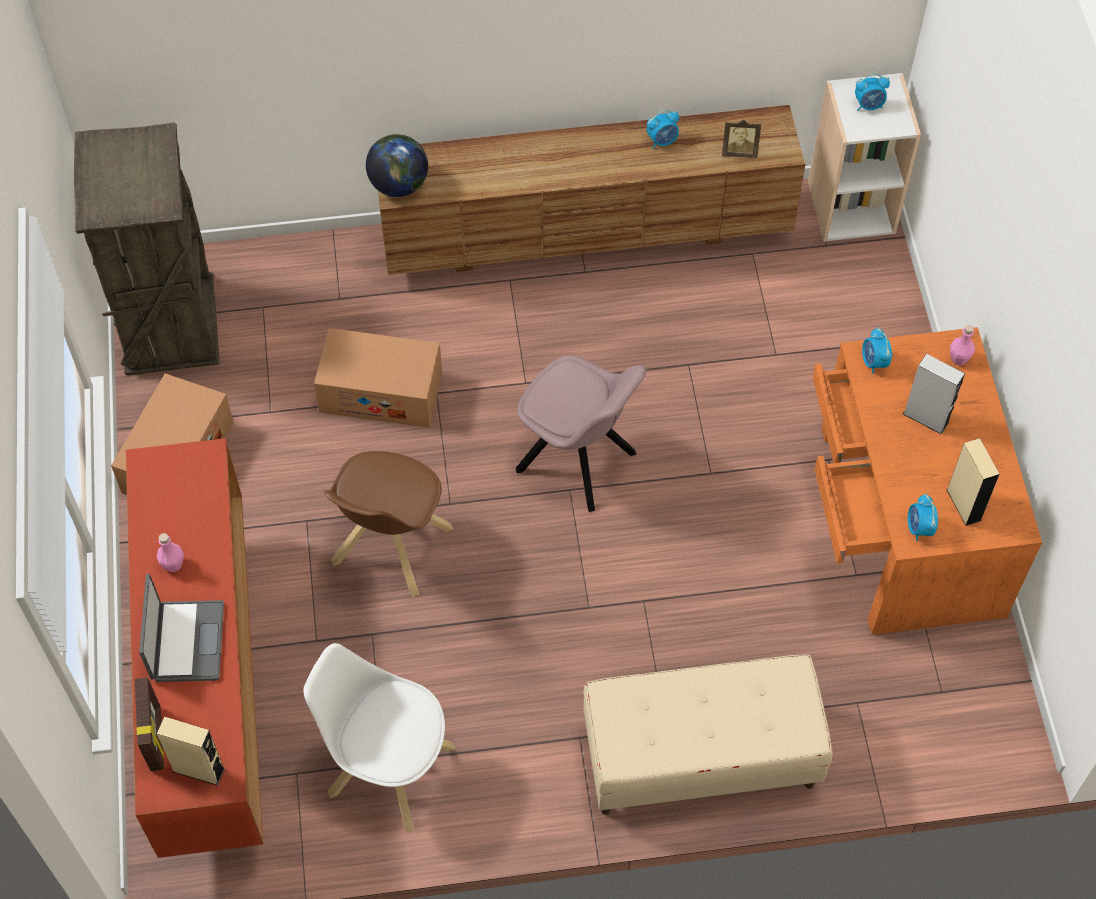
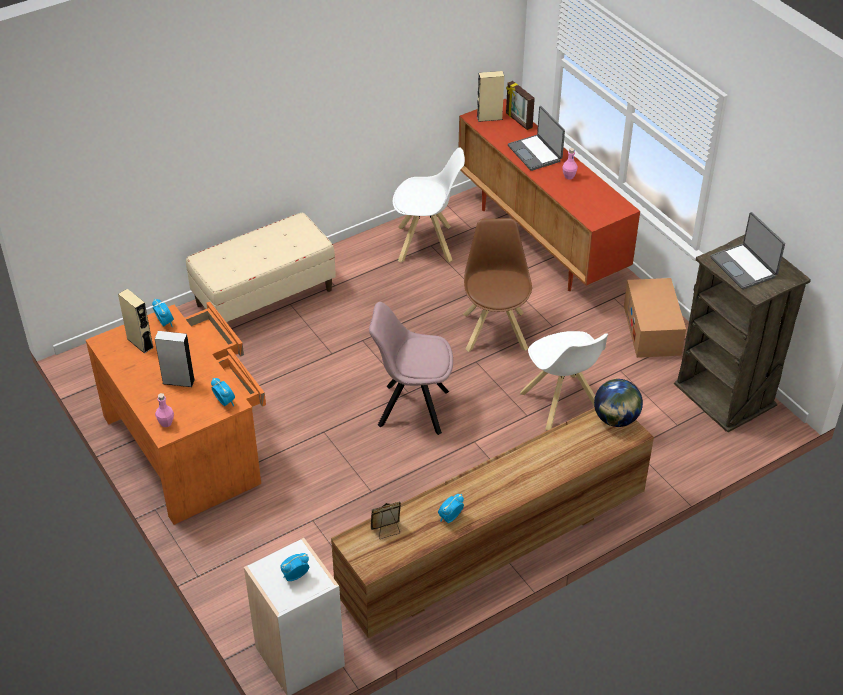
camera: 155 degrees right, 15 degrees down
(137, 178) = (744, 267): none -> laptop
(381, 392) = (562, 404): cardboard box -> white chair

